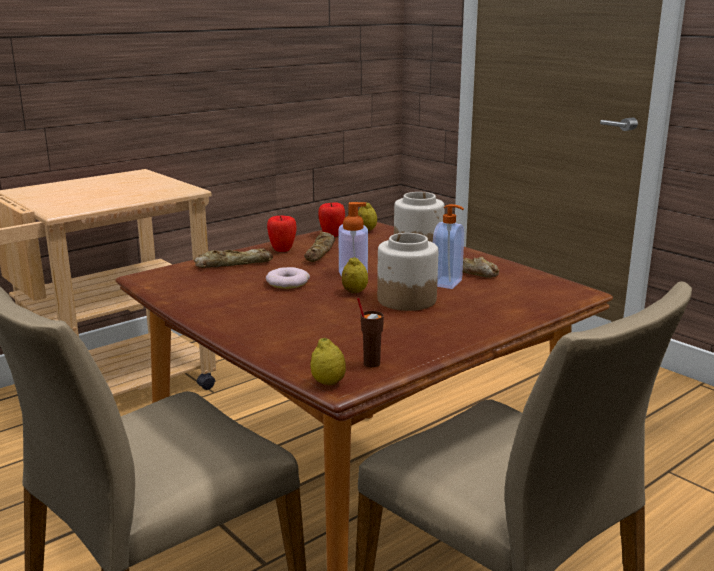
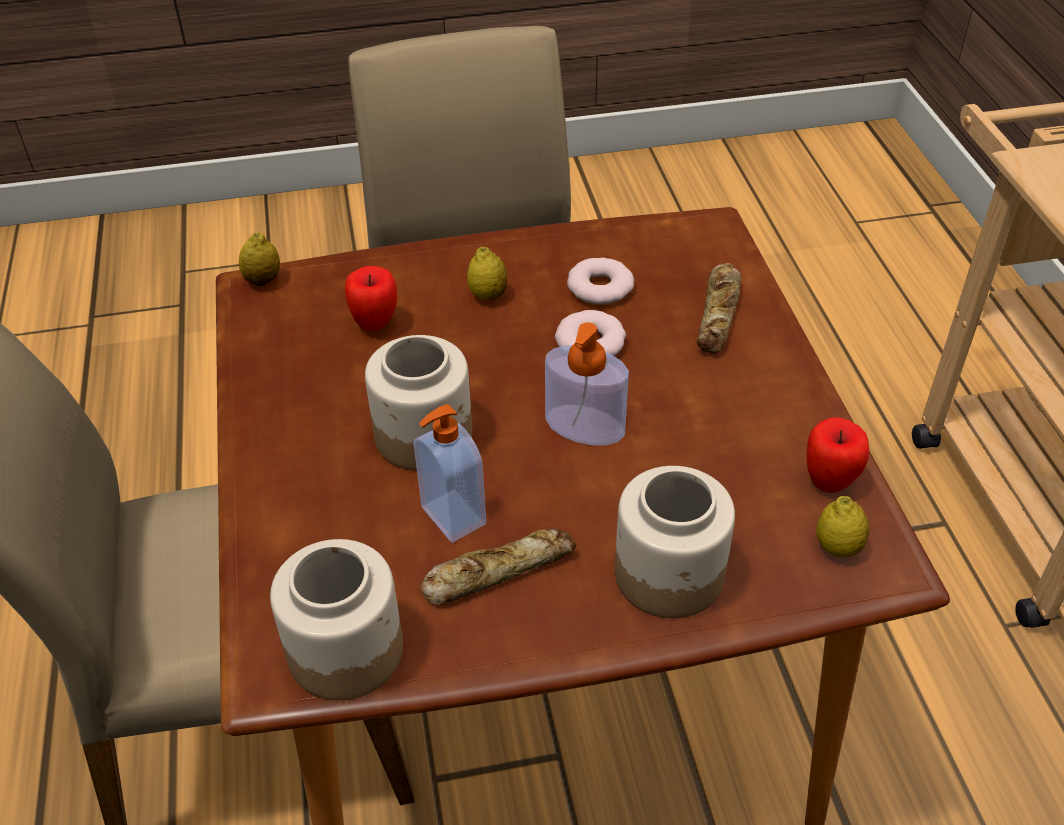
camera: 120 degrees right, 25 degrees up
(234, 289) = (599, 287): none -> donut
(282, 250) = (765, 386): apple -> apple (375, 324)
(321, 252) = (722, 427): bread -> none
(354, 292) = (499, 395): lemon -> lemon (488, 295)
(371, 363) = (272, 324): brown cup -> none
(543, 283) = (346, 649): none -> jar

